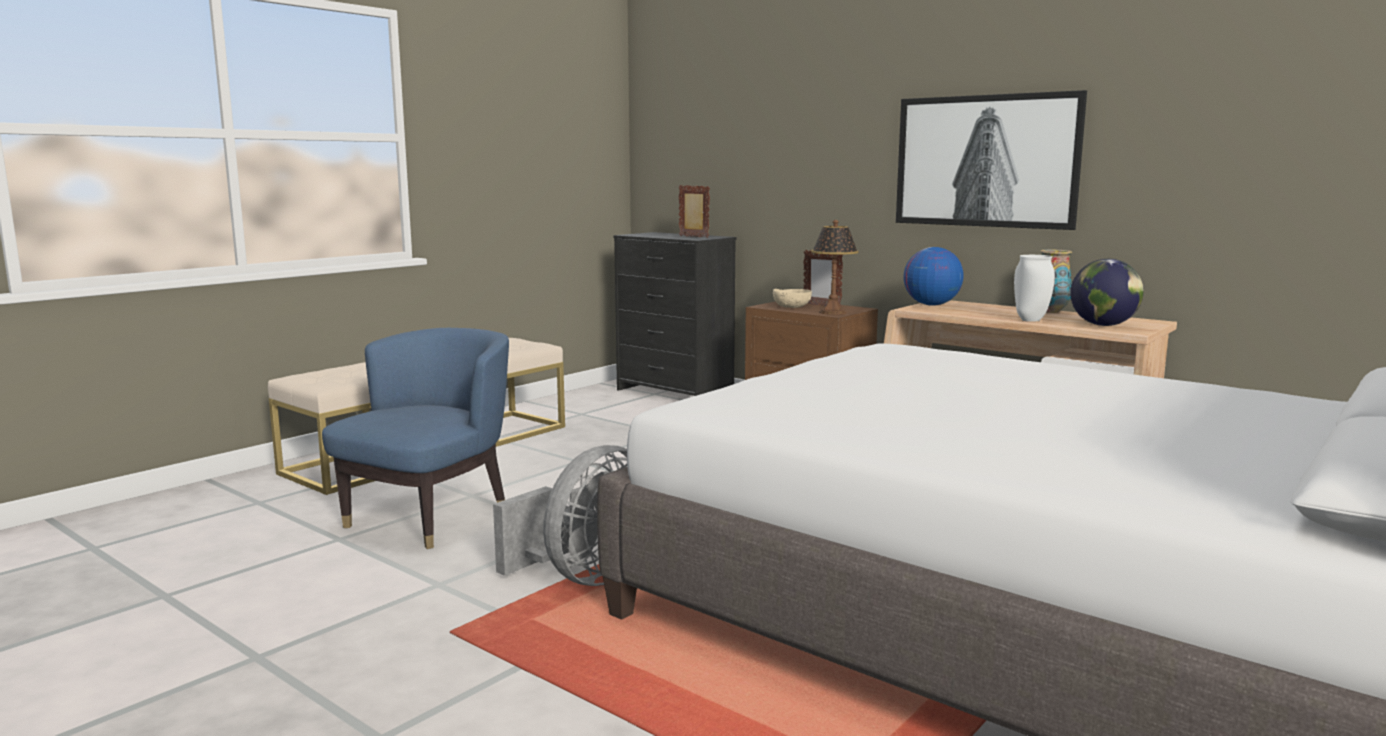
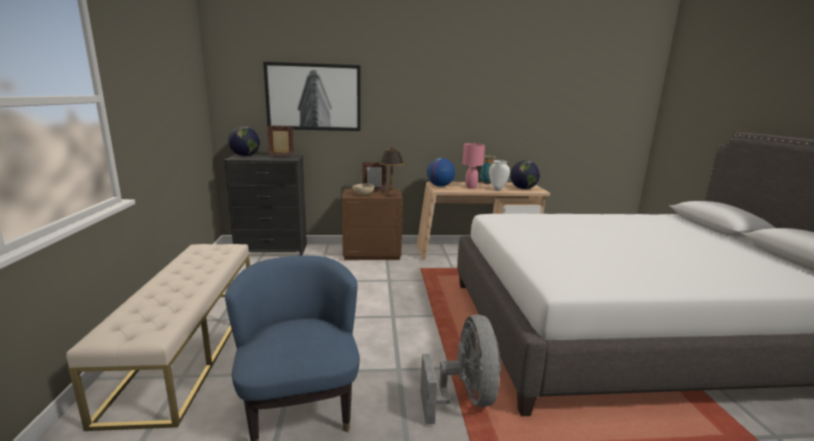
camera: 45 degrees left, 5 degrees up
(654, 234) = (245, 156): none -> globe
(985, 161) = (451, 114): picture -> picture (313, 97)
(988, 312) = (471, 187): none -> pink table lamp

